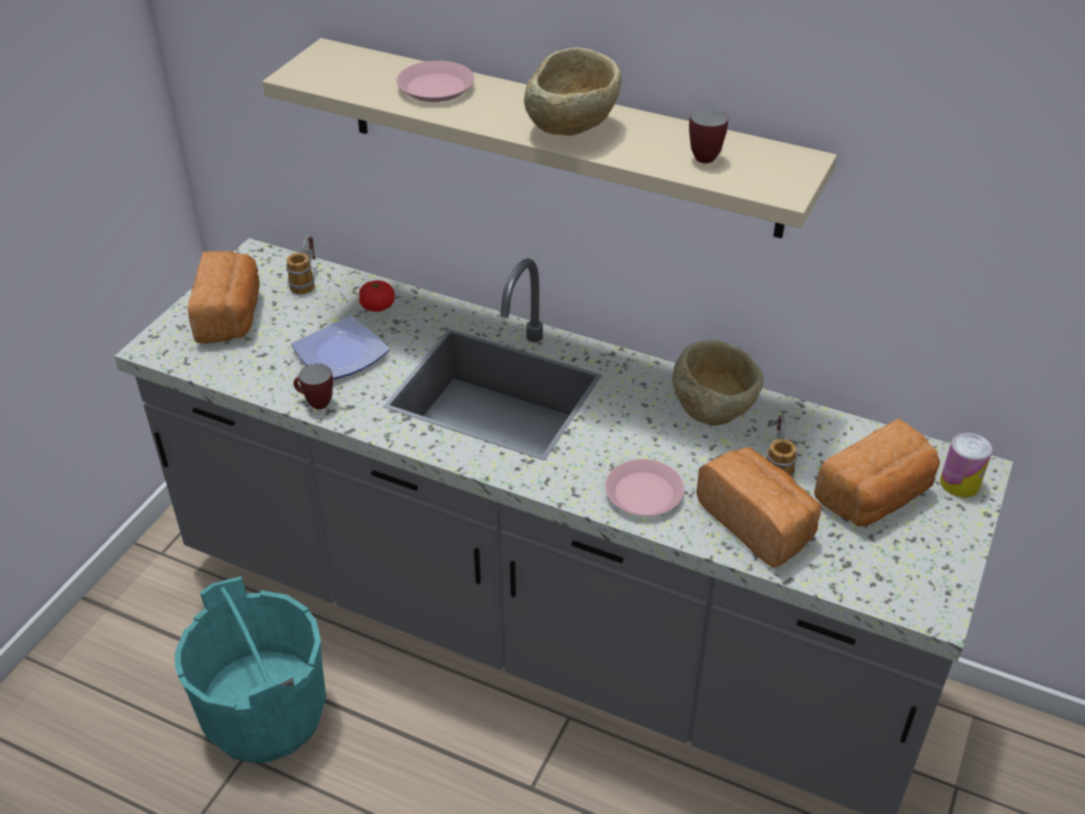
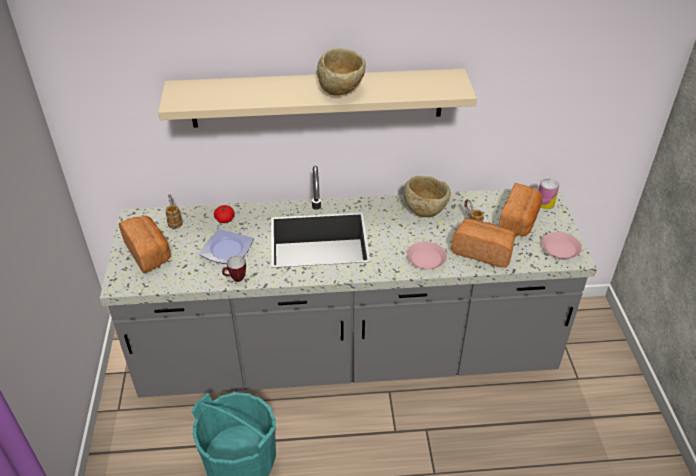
camera: 30 degrees left, 0 degrees up
(435, 88) = (255, 89): pink plate -> pink plate (560, 249)
(706, 156) = (413, 85): mug -> none

